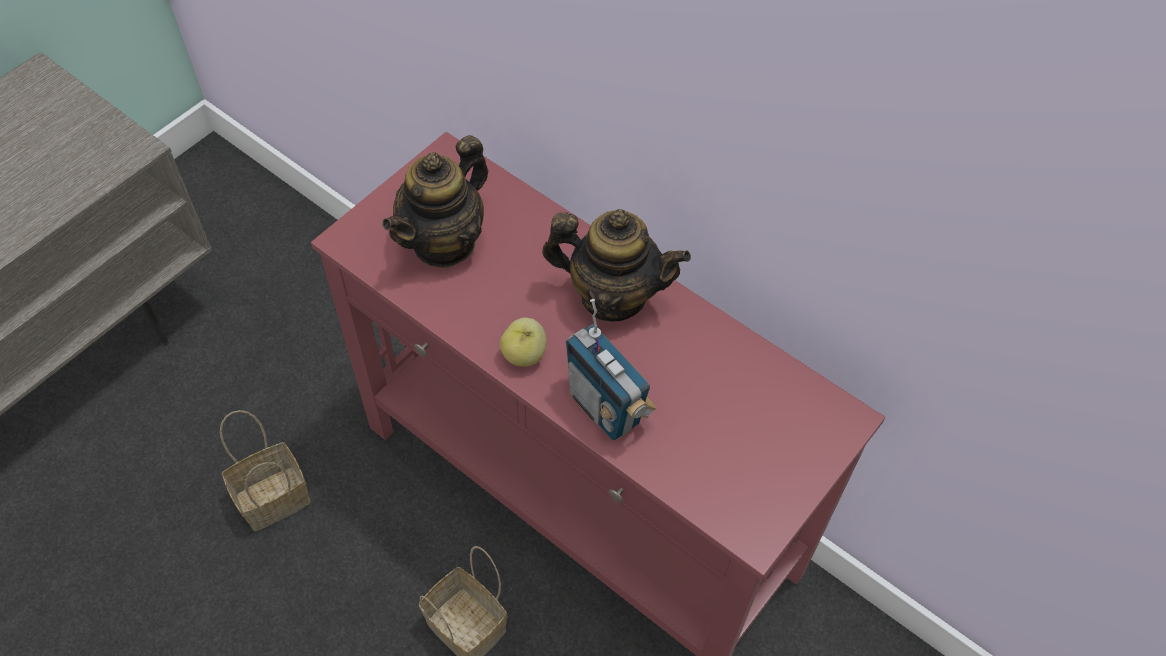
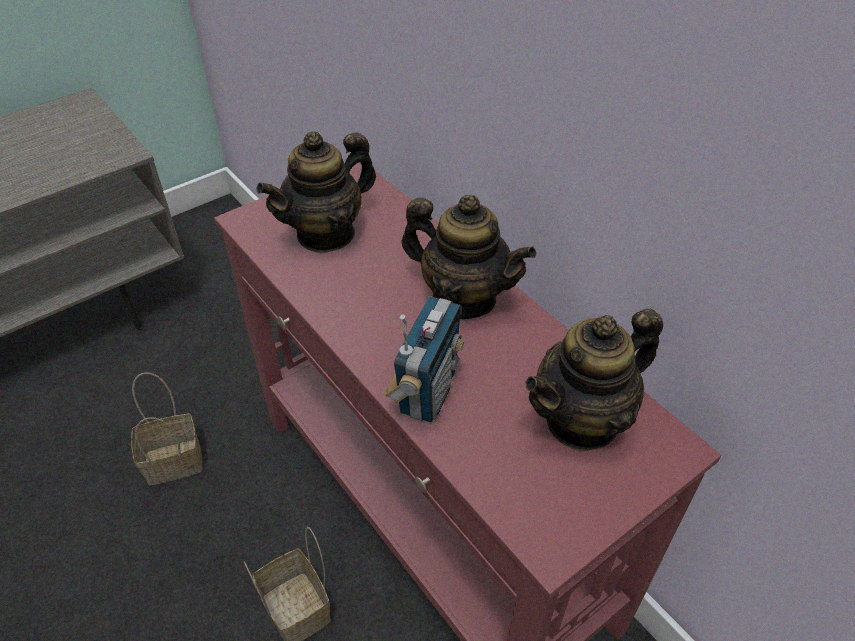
camera: 15 degrees right, 10 degrees down
(525, 355) = (364, 333): apple -> none
(605, 408) = (426, 392): radio -> radio turned 135 degrees counterclockwise
(757, 408) = (582, 420): none -> teapot

